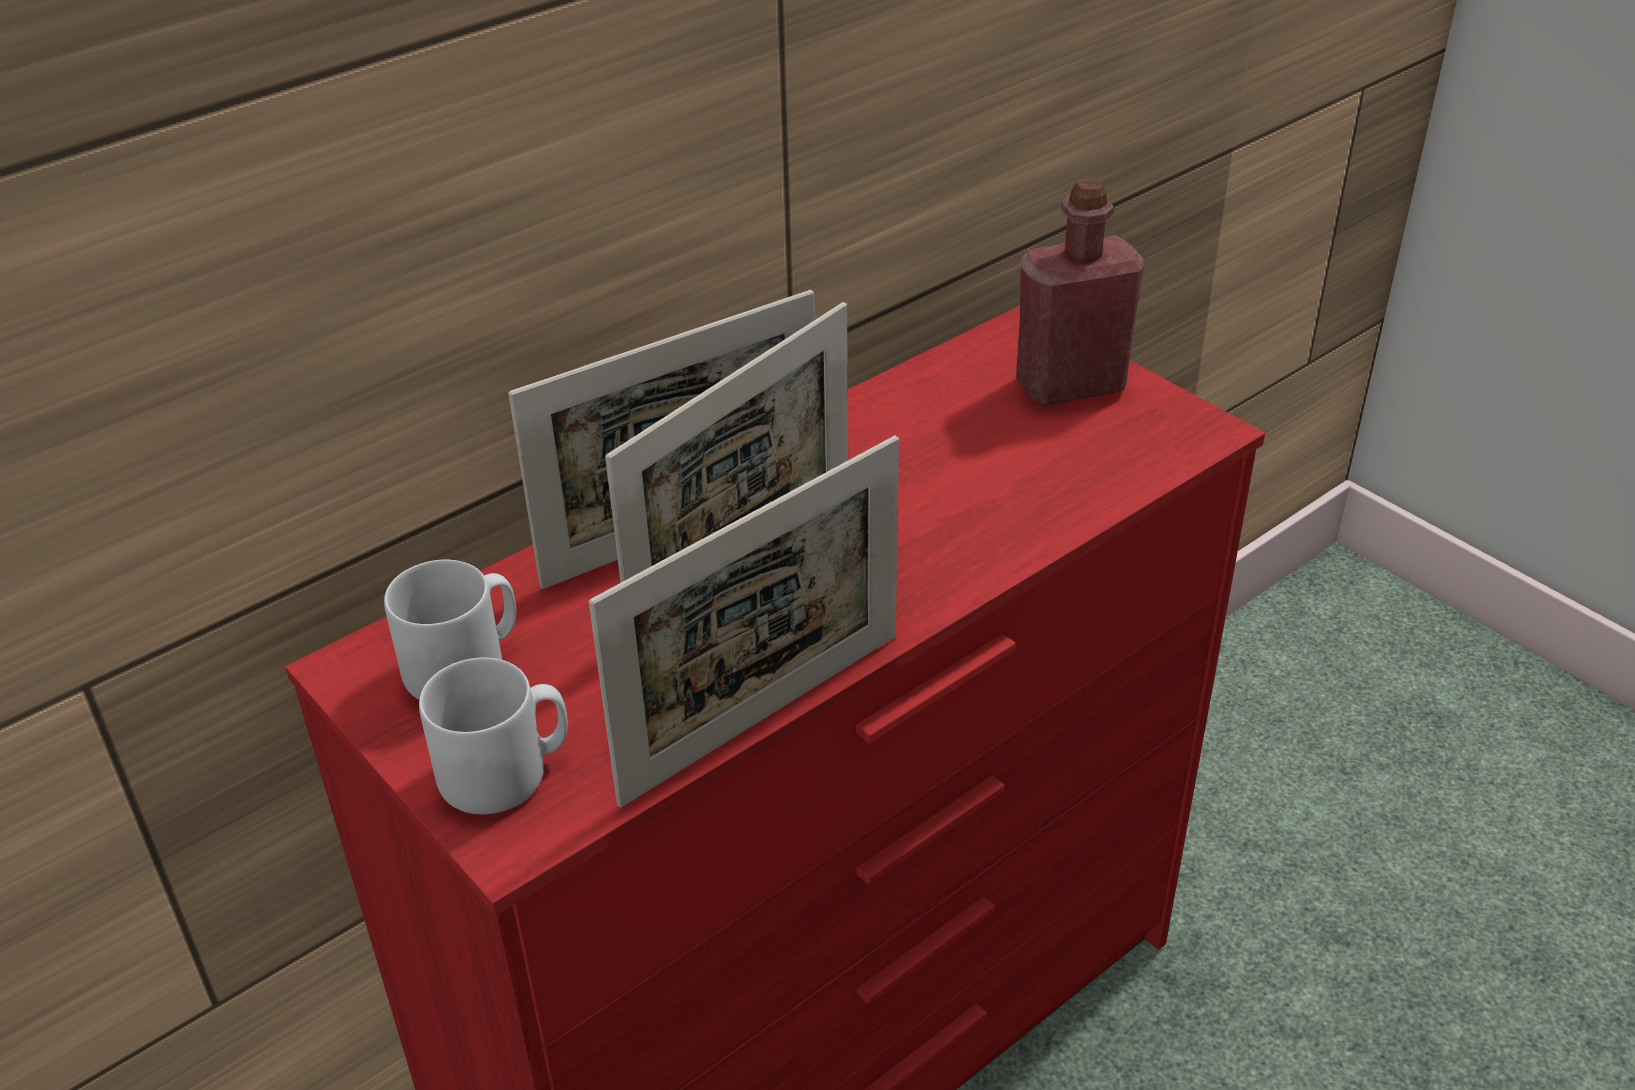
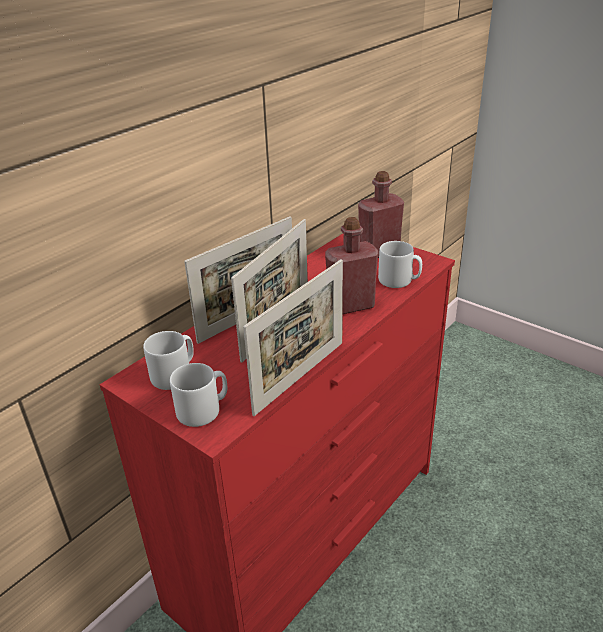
camera: 10 degrees left, 5 degrees down
(949, 533) = (350, 306): none -> red bottle
(1097, 476) = (399, 281): none -> grey mug

